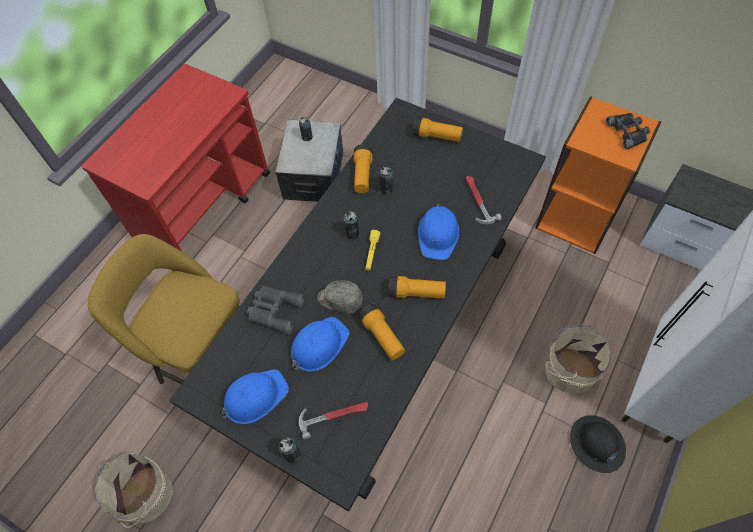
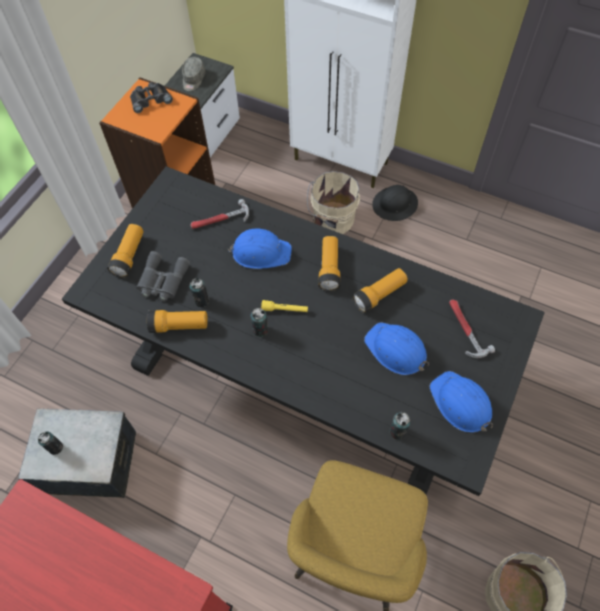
camera: 95 degrees left, 0 degrees up
(274, 310) = (361, 398): grey binoculars -> grey binoculars (162, 281)
(292, 454) = (509, 361): can -> can (397, 431)
(340, 300) = (343, 335): grey cap -> grey cap (193, 79)

